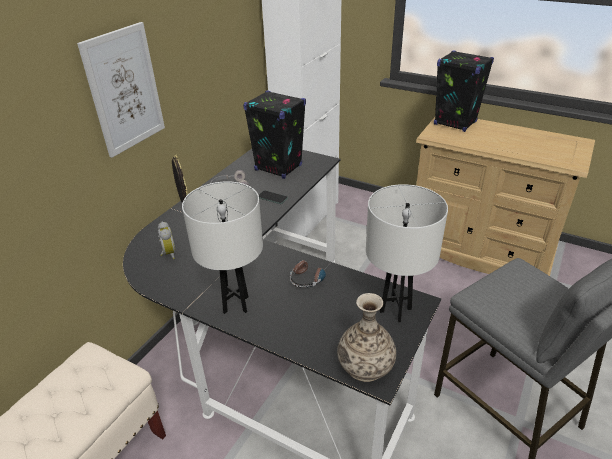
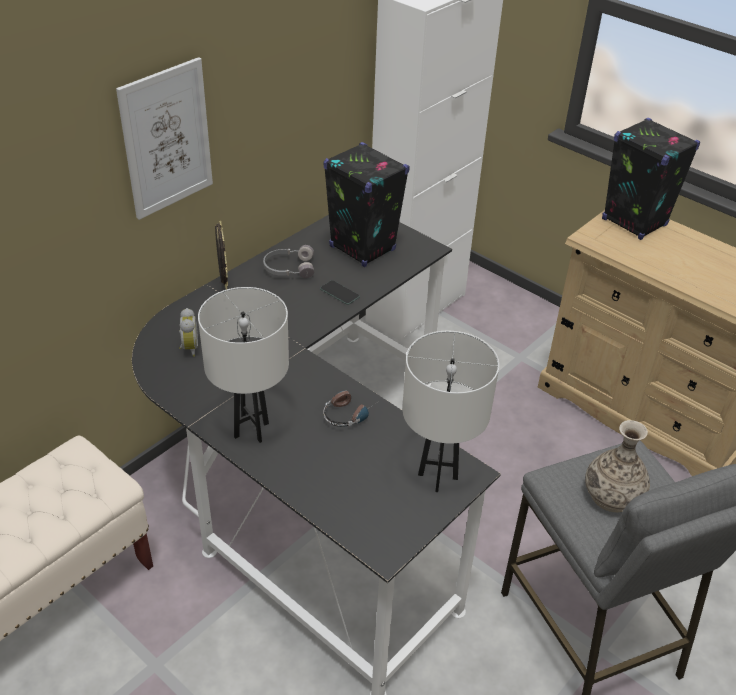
camera: 10 degrees right, 5 degrees up
(365, 365) = (375, 533): vase -> vase (612, 495)

